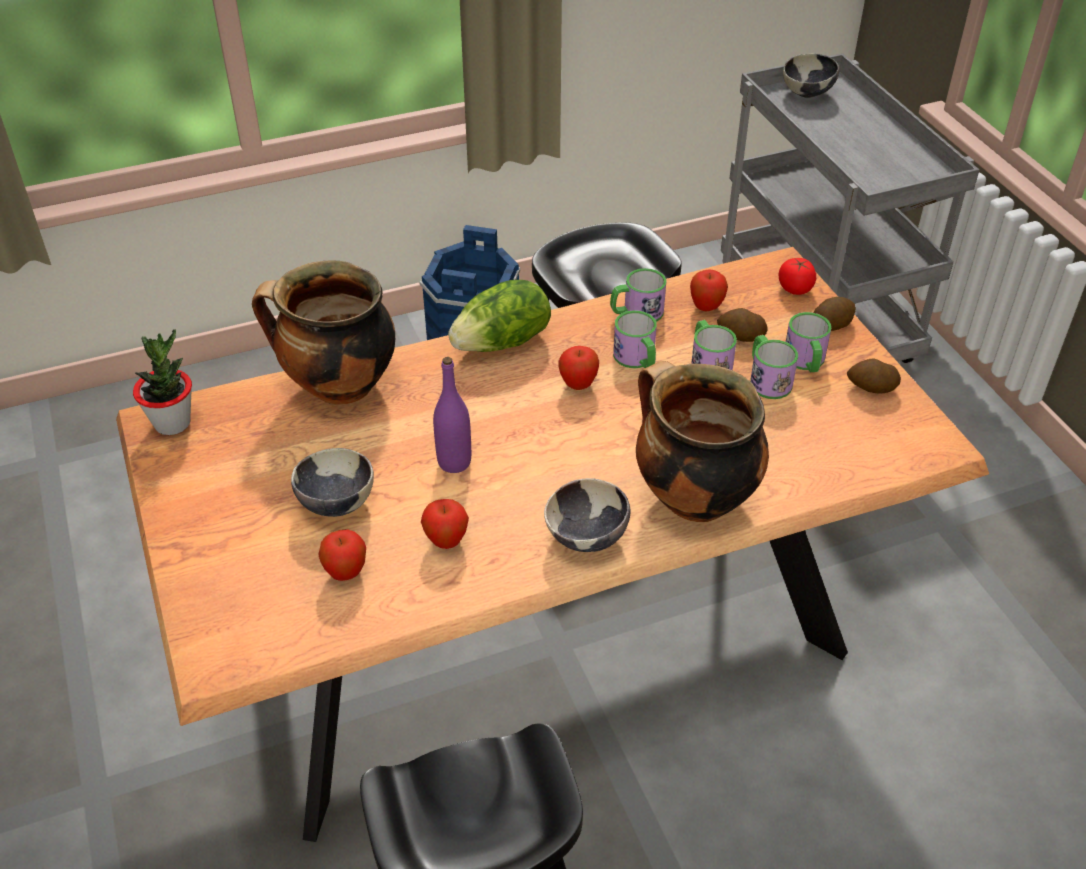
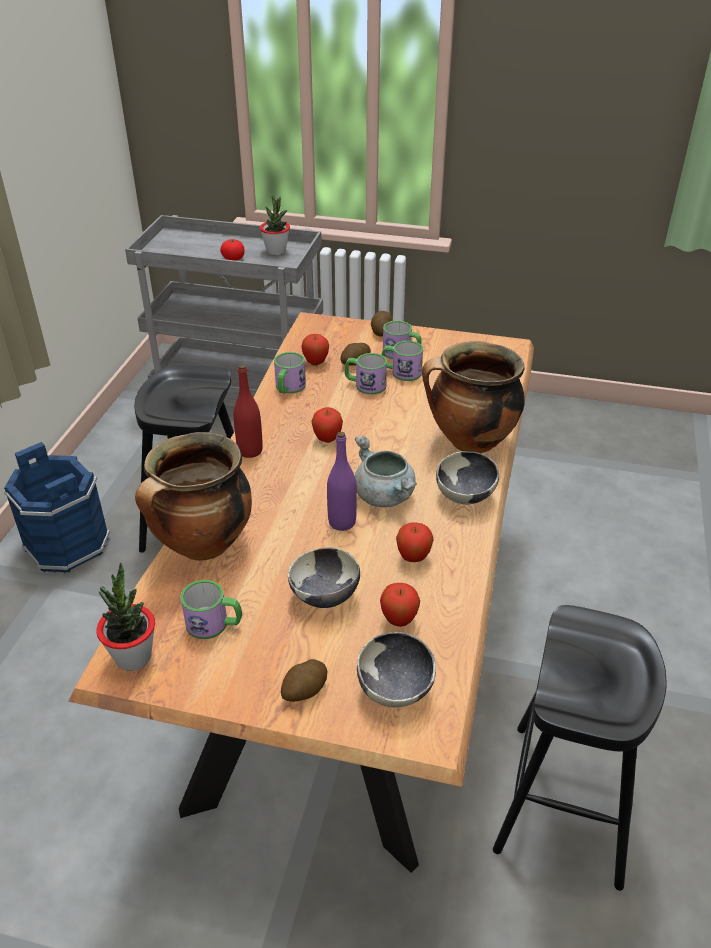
camera: 55 degrees left, 5 degrees down
(503, 342) = (250, 451): lettuce -> red bottle
(525, 475) = (386, 496): none -> grey cooking pot
(637, 359) = (331, 407): mug -> mug (214, 624)
(795, 288) = (337, 328): tomato -> tomato (233, 259)
(807, 93) = (168, 245): bowl -> bowl (395, 689)
(871, 388) = (445, 344): potato -> potato (304, 691)
(905, 165) = (276, 251): none -> potted plant

